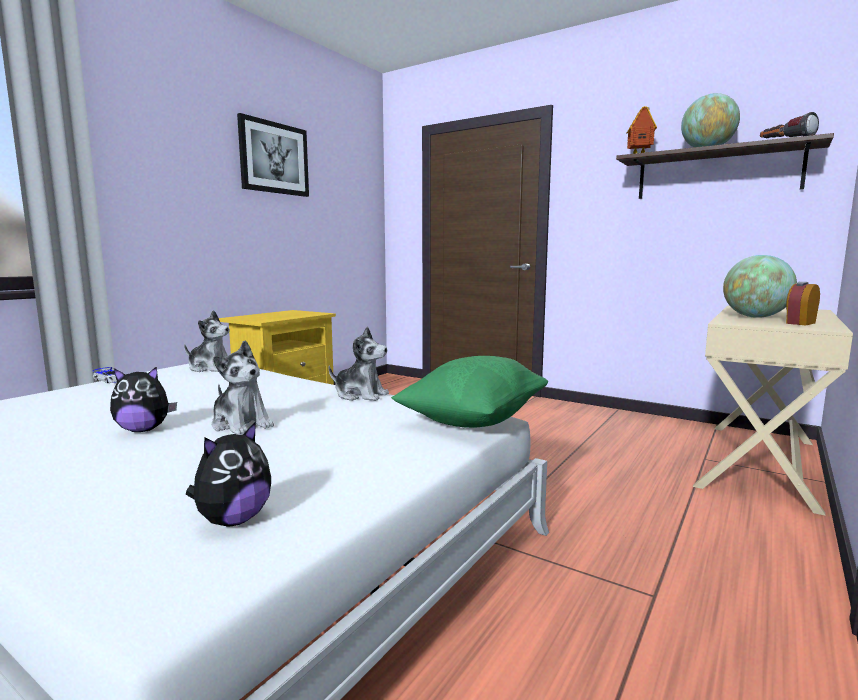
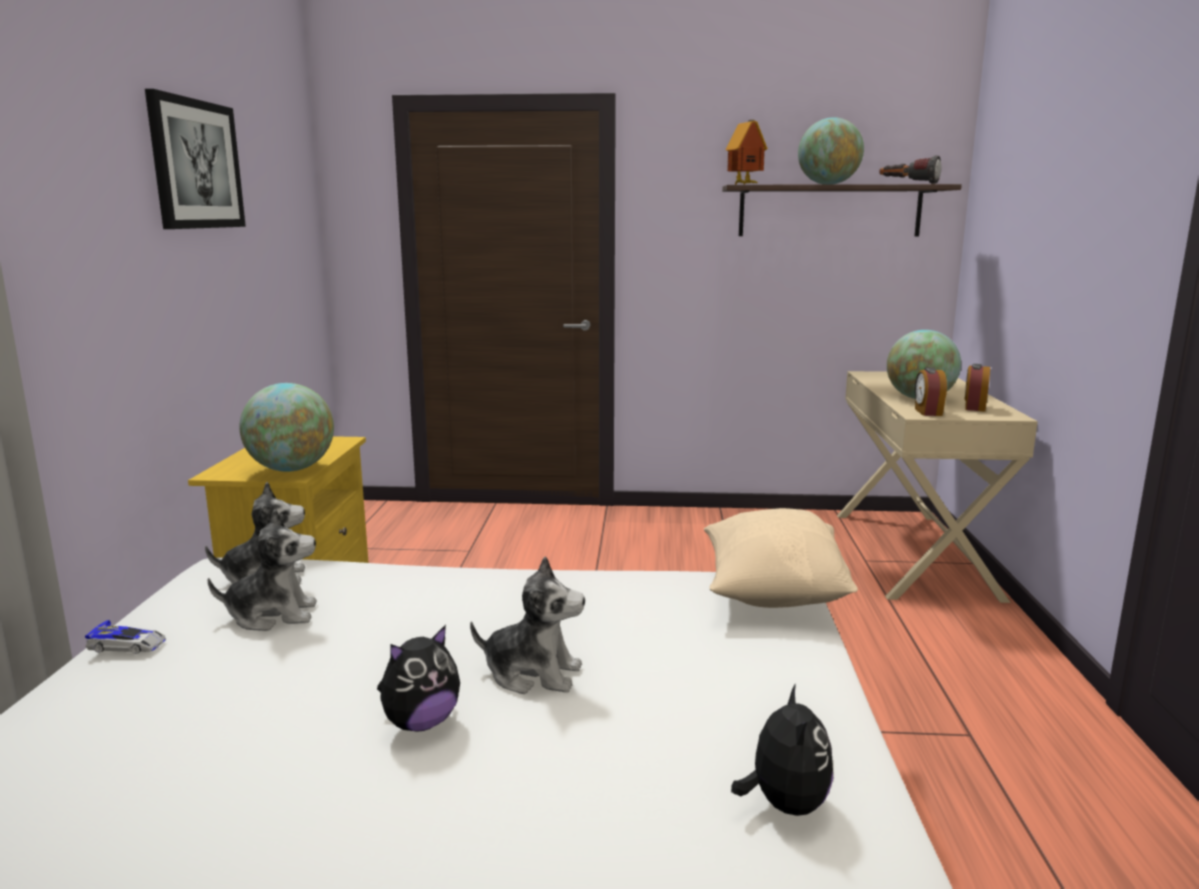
camera: 30 degrees left, 5 degrees up
(267, 319) = (291, 469): none -> globe
(360, 395) = (578, 582): plush toy -> plush toy (273, 615)
(473, 421) = (773, 593): green pillow -> beige pillow
(740, 322) = (927, 412): none -> alarm clock

